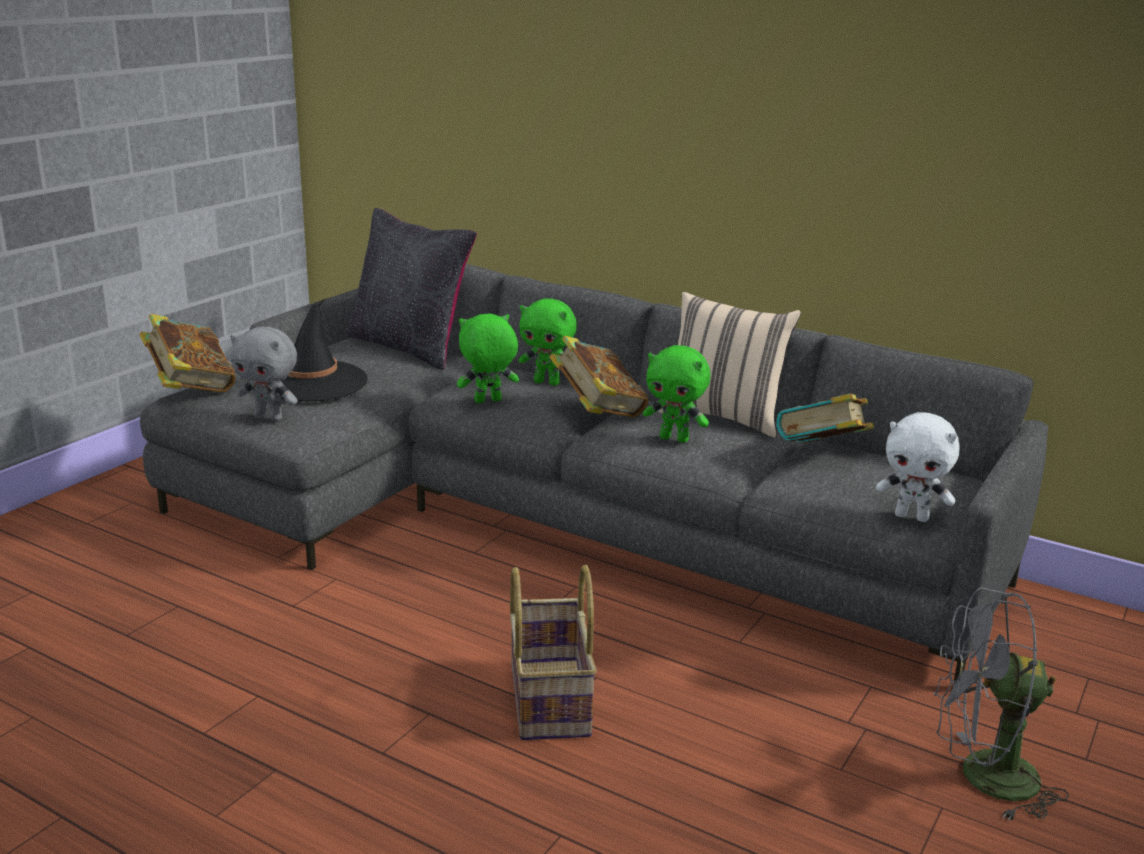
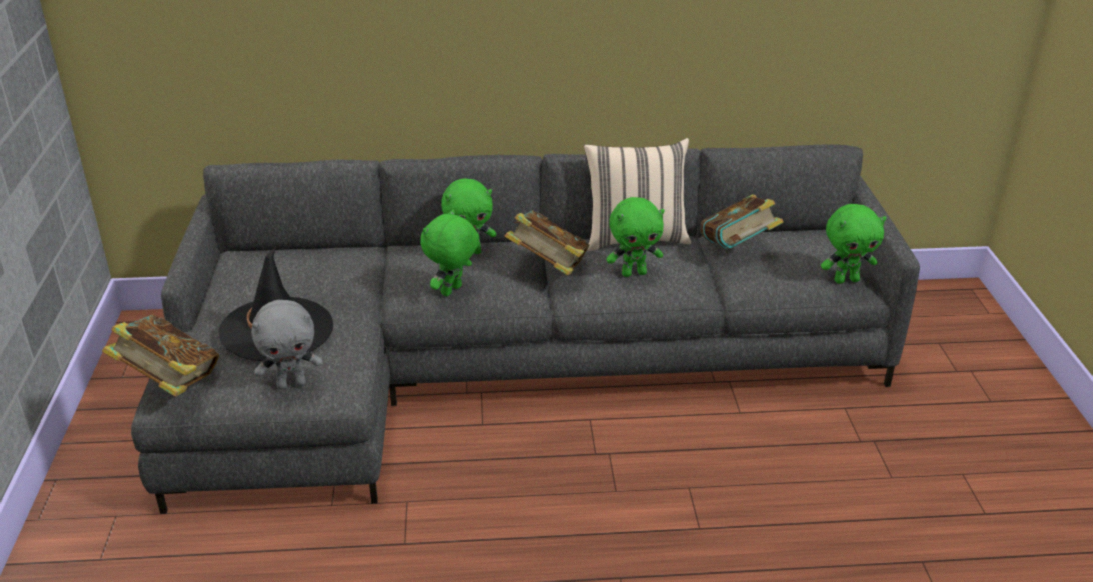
camera: 35 degrees left, 10 degrees up
(409, 347) = (298, 256): black pillow -> none
(547, 699) = (680, 522): basket -> none
(912, 517) = (846, 280): white plush toy -> green plush toy
(982, 778) = (960, 442): grey fan -> none

